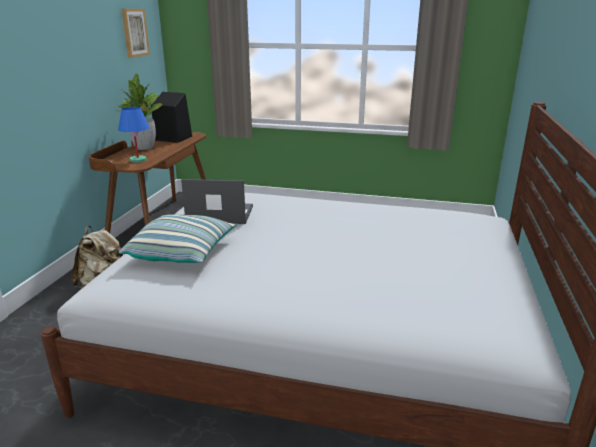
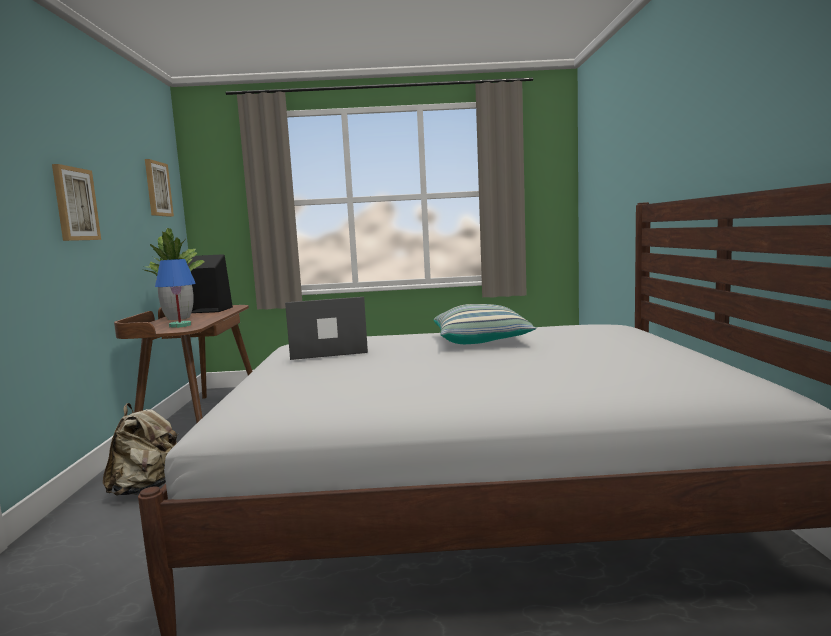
camera: 15 degrees left, 15 degrees down
(53, 65) = (75, 204): none -> picture
(182, 252) = (311, 379): pillow -> pillow (482, 341)

